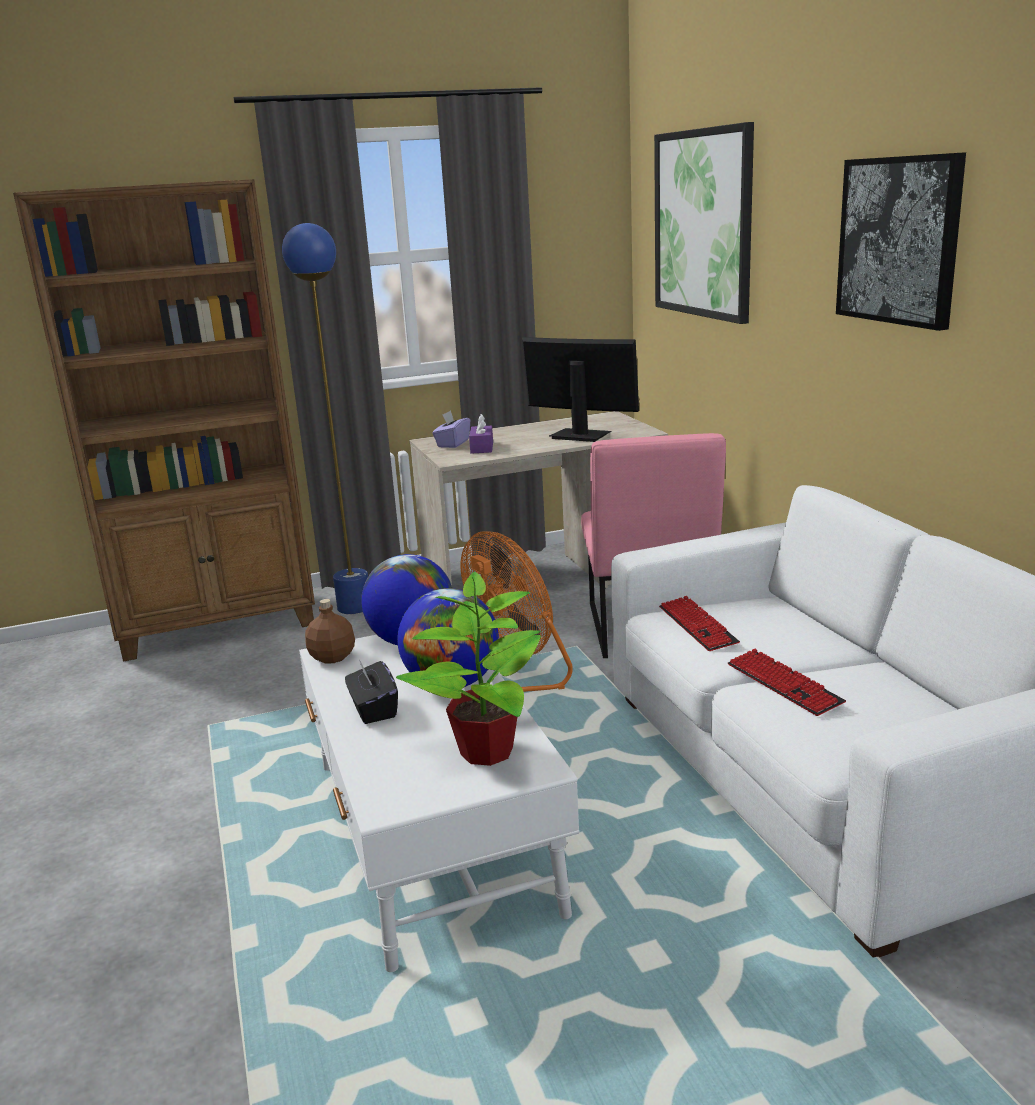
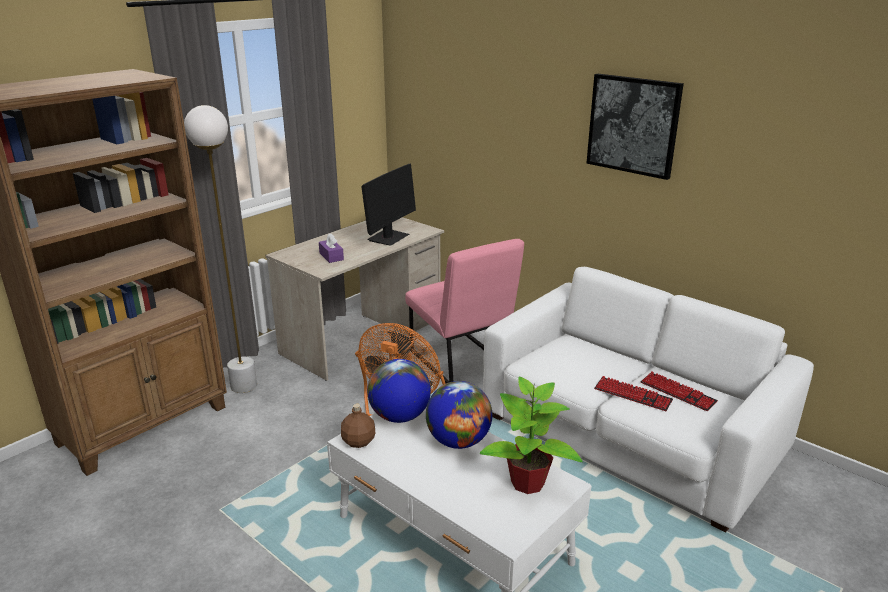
camera: 30 degrees left, 5 degrees up
(354, 607) = (244, 386): blue floor lamp -> white floor lamp
(373, 709) = (429, 473): black tissue box -> none
(452, 443) = (305, 255): purple tissue box -> none
(580, 435) = (388, 238): monitor -> monitor turned 120 degrees clockwise
(697, 626) = (554, 366): keyboard -> keyboard (677, 392)
(703, 224) = (461, 93): picture -> none

